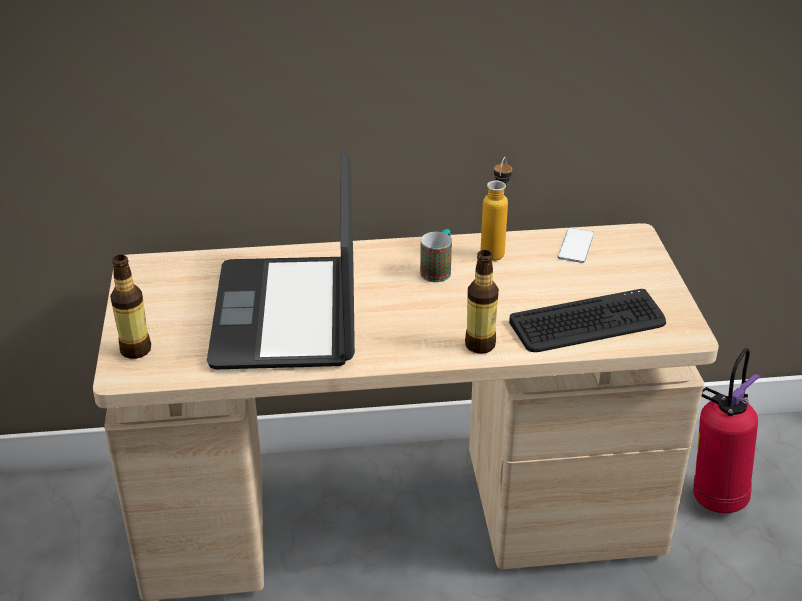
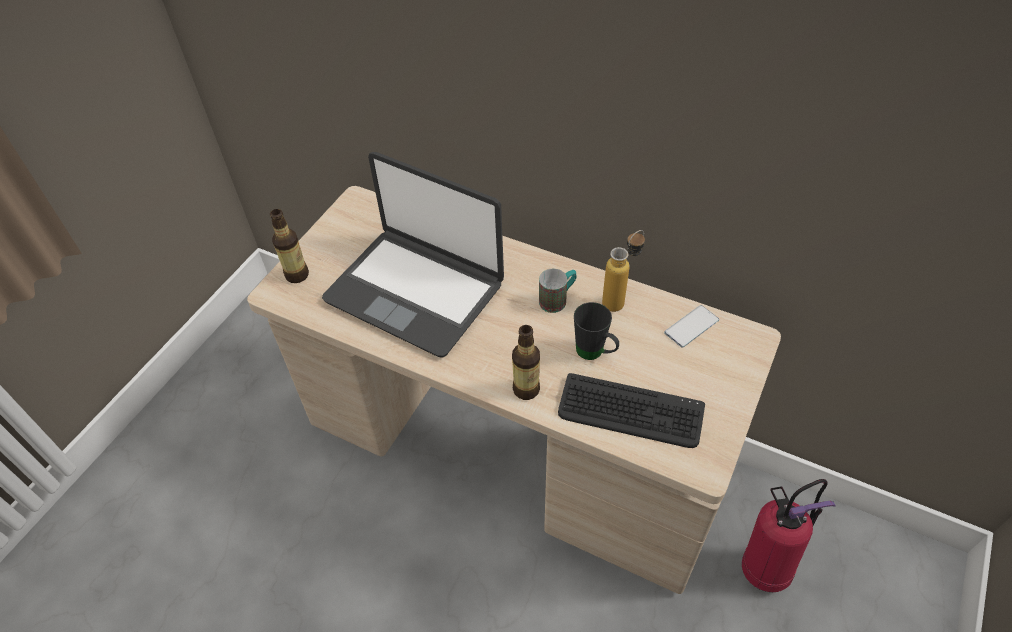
camera: 35 degrees right, 15 degrees up
(288, 314) = (415, 291): laptop -> laptop turned 90 degrees counterclockwise
(514, 295) = (595, 353): none -> black mug

